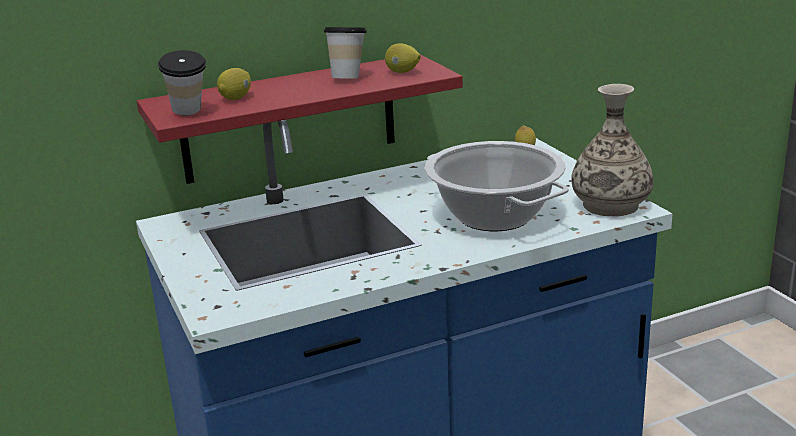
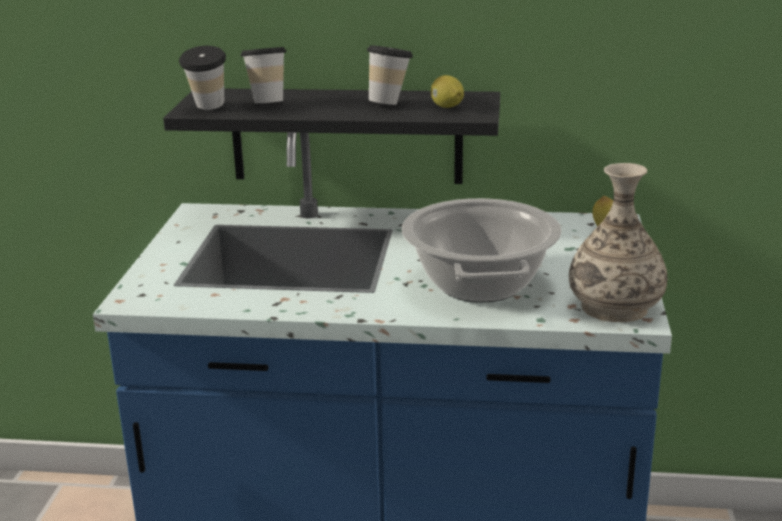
camera: 30 degrees right, 0 degrees up
(236, 98) = (267, 102): lemon -> cup
(289, 119) = (346, 135): red shelf -> black shelf

